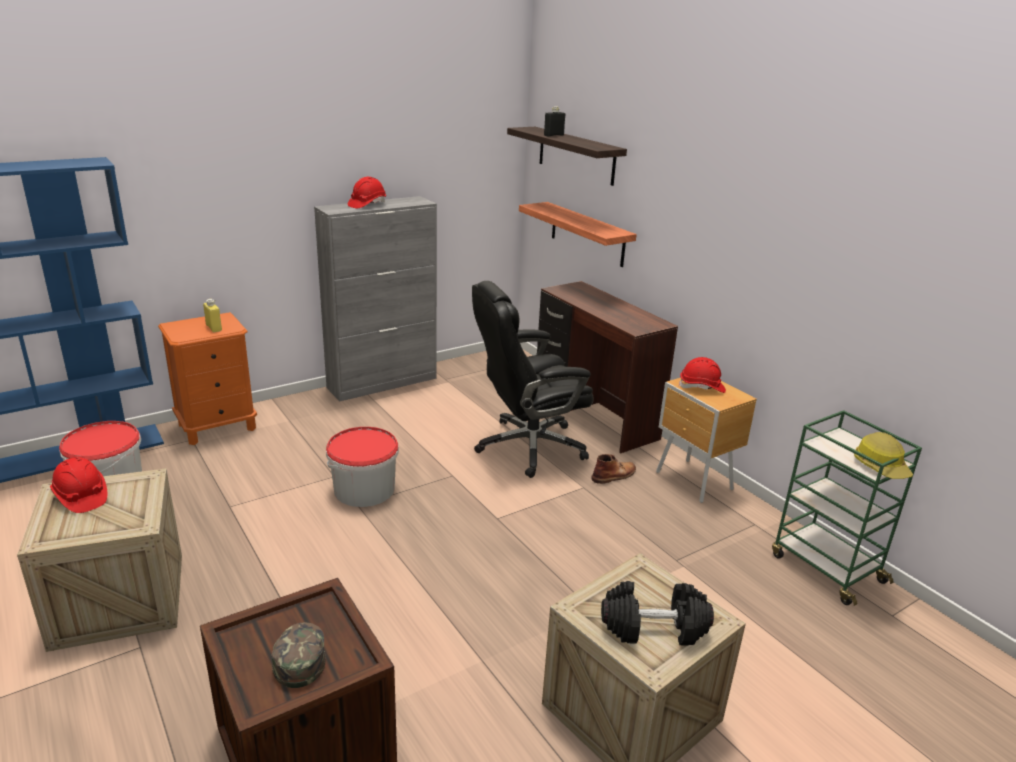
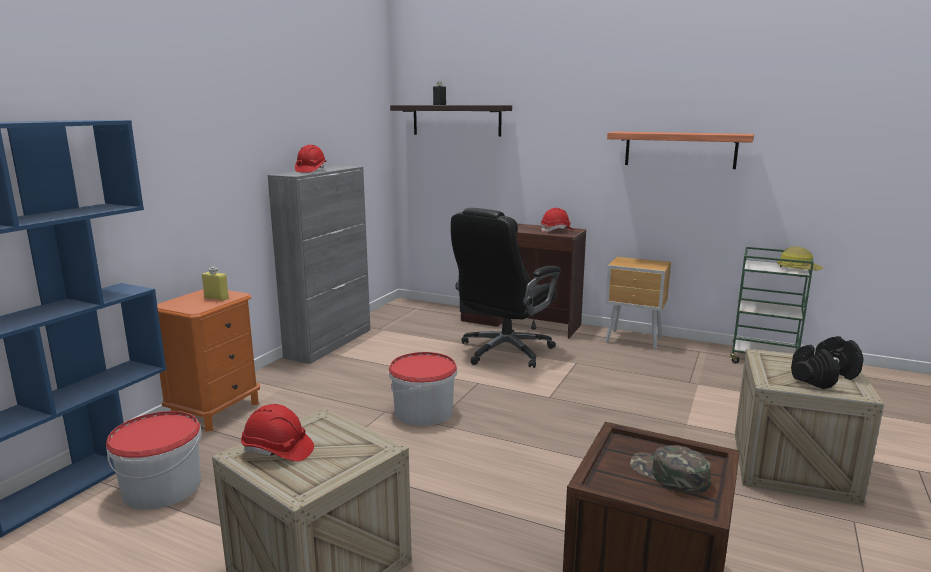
camera: 30 degrees left, 10 degrees down
(587, 234) = (477, 181): shelf -> shelf (680, 149)
(614, 475) = (584, 351): brown boot -> none
(702, 387) = (633, 263): red hard hat -> red hard hat (556, 230)

